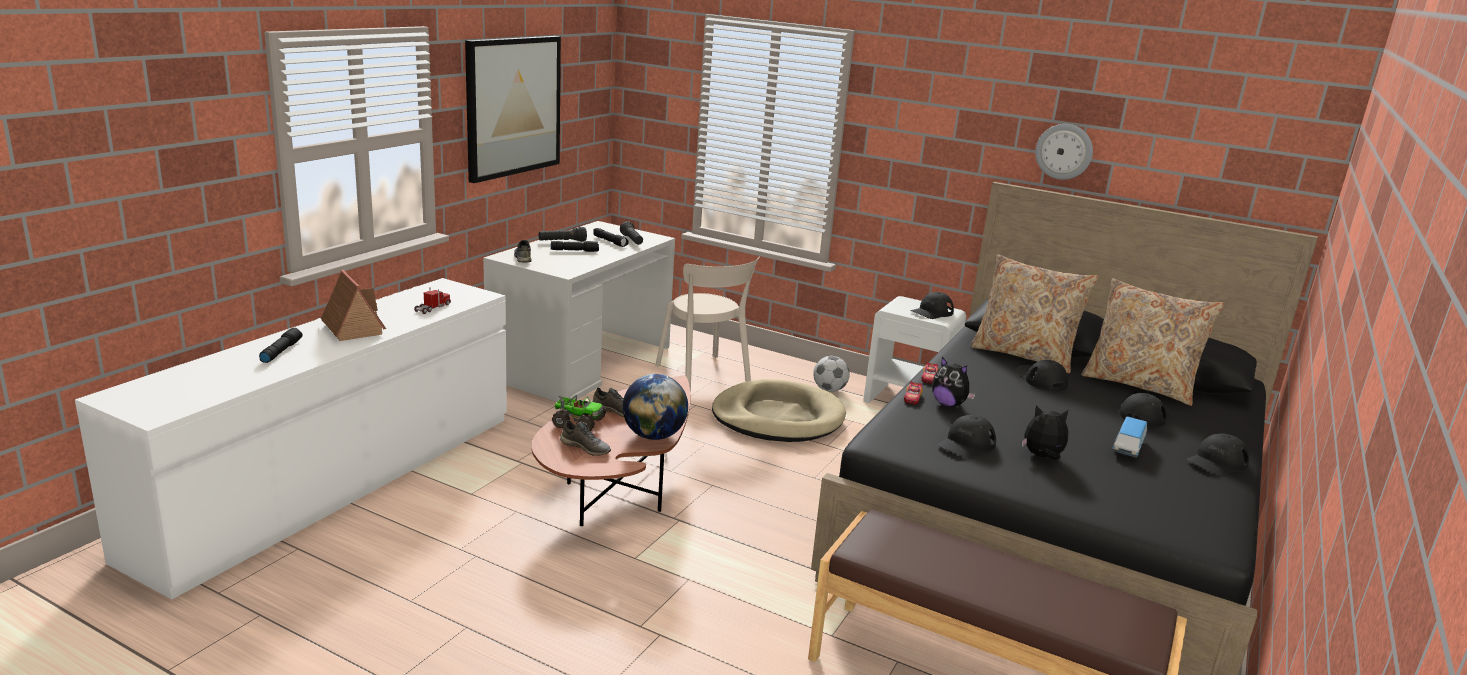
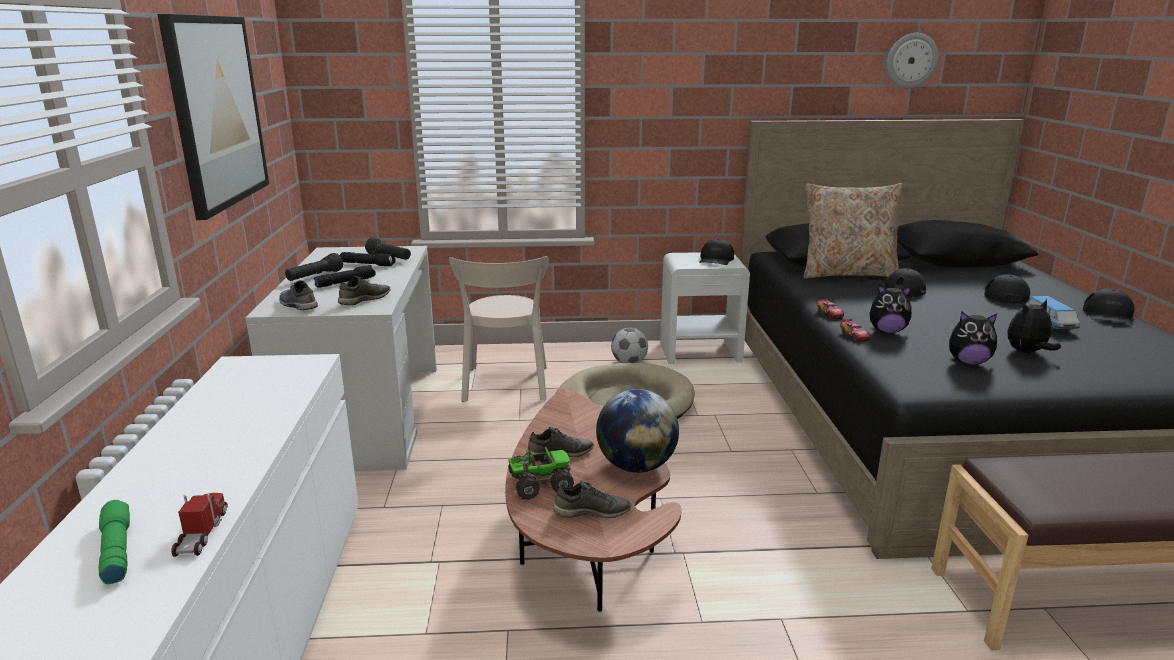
camera: 30 degrees left, 0 degrees up
(281, 351) = (115, 550): black flashlight -> green flashlight
(352, 328) = (189, 467): toy house -> none
(433, 308) = (270, 398): toy truck -> toy truck (202, 533)
(567, 265) = (364, 299): none -> grey shoe
(704, 375) = (505, 386): beige chair -> beige chair turned 60 degrees clockwise
(966, 444) = (968, 362): black cap -> plush toy
(1064, 151) = (809, 81): wall clock -> wall clock (911, 60)
(1139, 385) = (953, 273): beige pillow -> none

